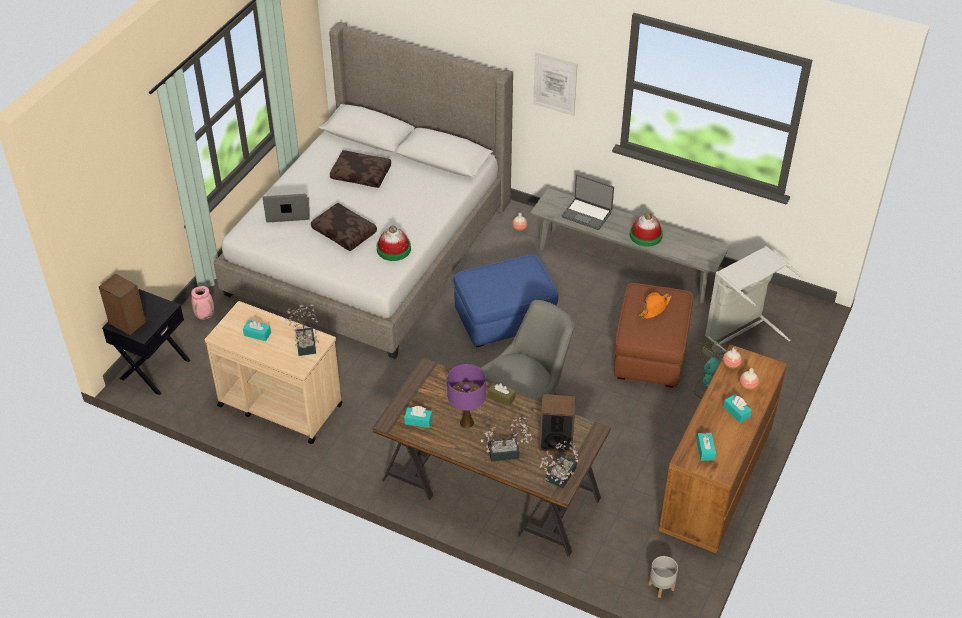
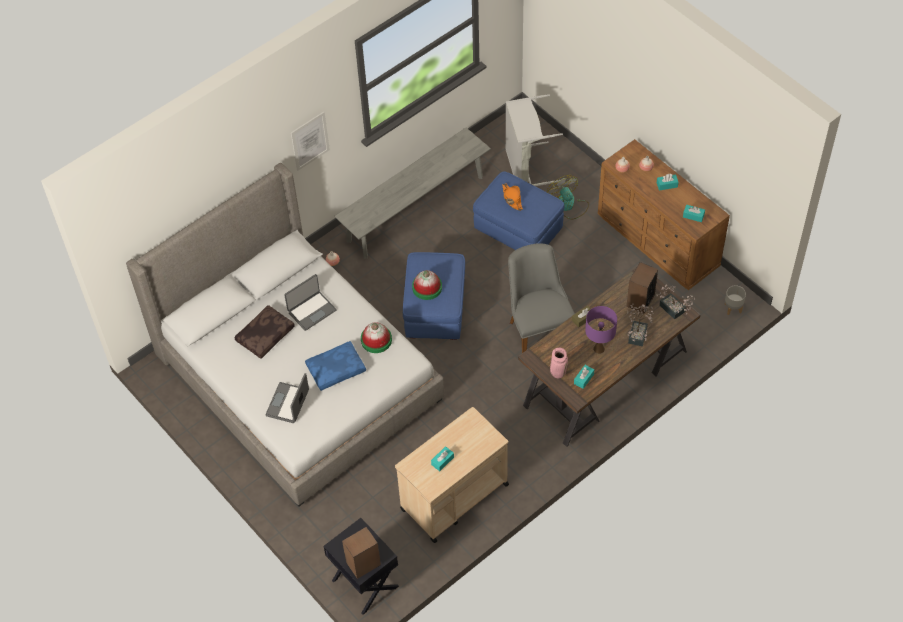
camera: 65 degrees left, 10 degrees up
(205, 315) = (316, 528): pink vase -> pink vase (558, 372)
(306, 342) = (468, 428): potted plant -> none
(345, 232) = (336, 368): brown pillow -> blue pillow
(587, 214) = (382, 201): laptop -> laptop (311, 310)
(645, 235) = (427, 174): hat -> hat (427, 287)
(650, 354) = (518, 230): brown ottoman -> blue ottoman

